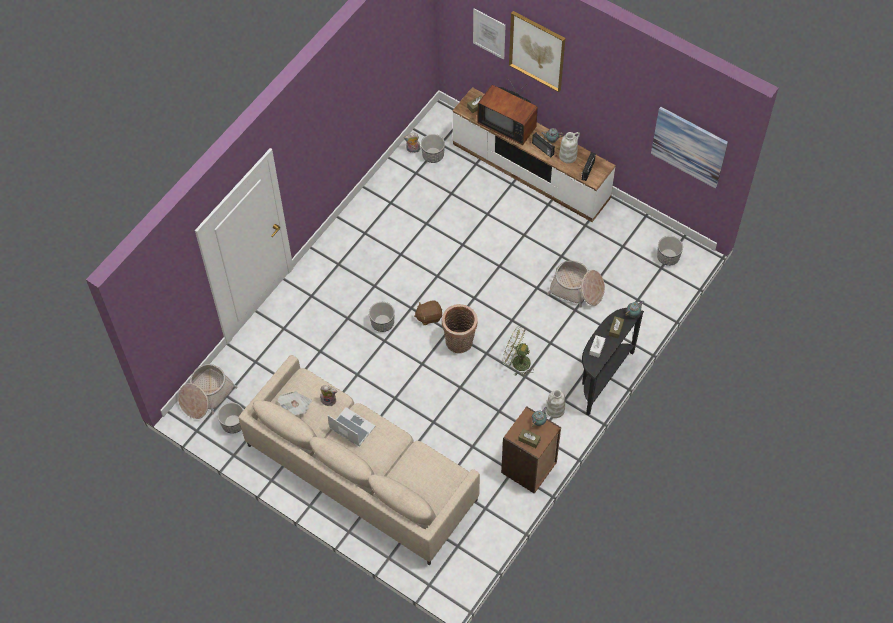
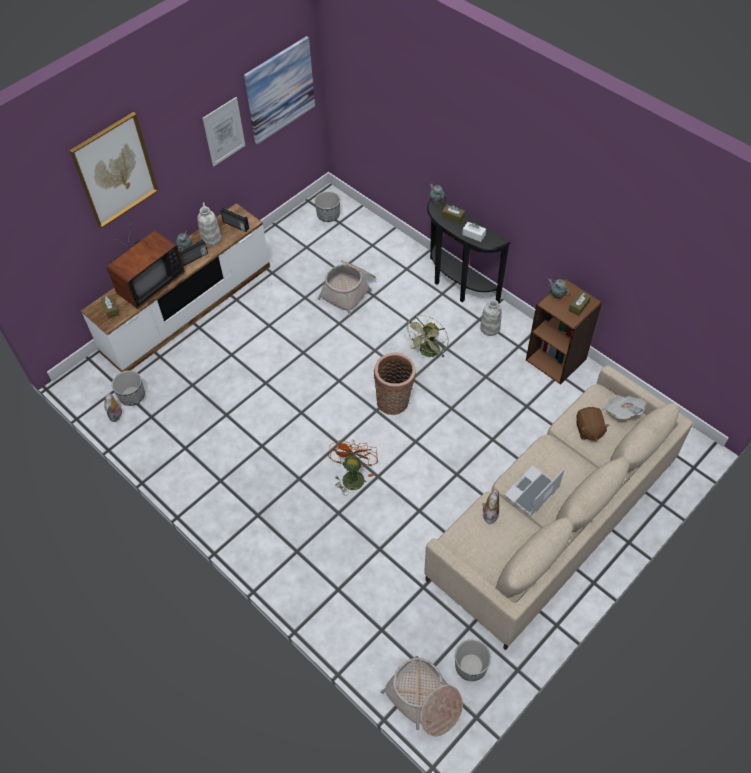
camera: 80 degrees left, 5 degrees down
(296, 406) = (496, 553): newspaper -> newspaper (622, 411)
(382, 323) = (353, 475): planter -> orange fan
(429, 316) = (354, 427): brown plush toy -> brown plush toy (588, 430)
(489, 33) = (60, 219): picture -> picture (224, 131)

